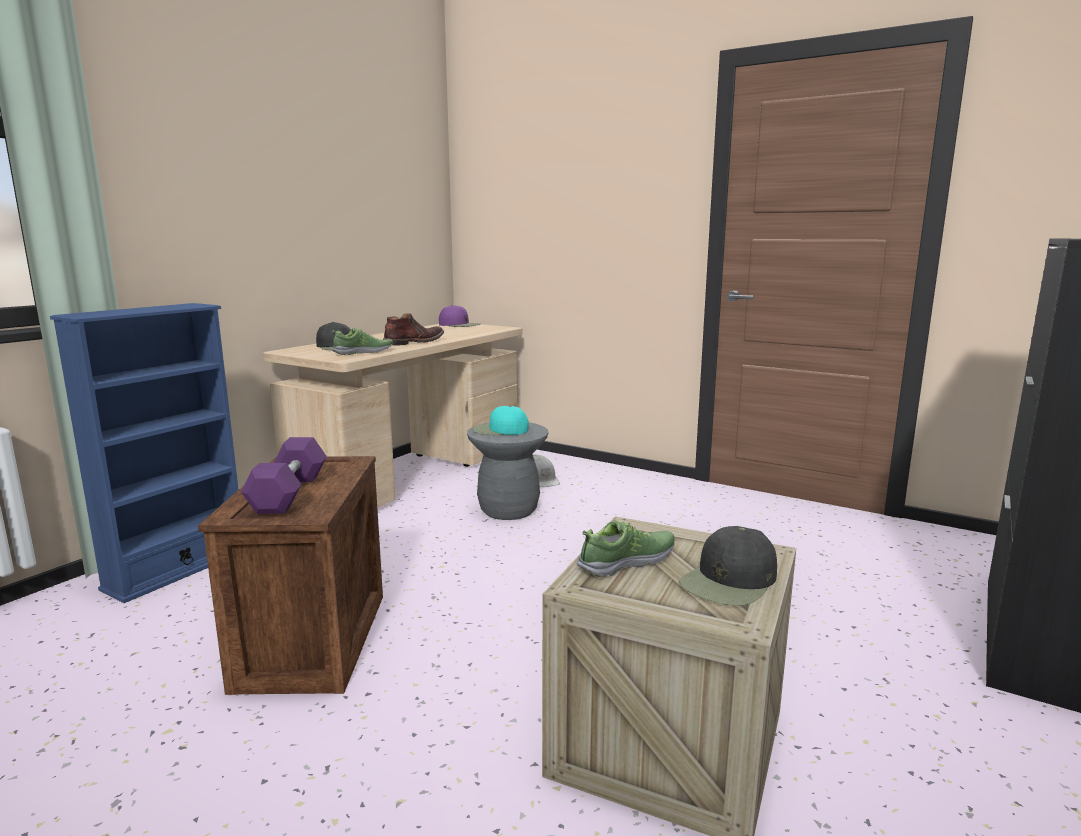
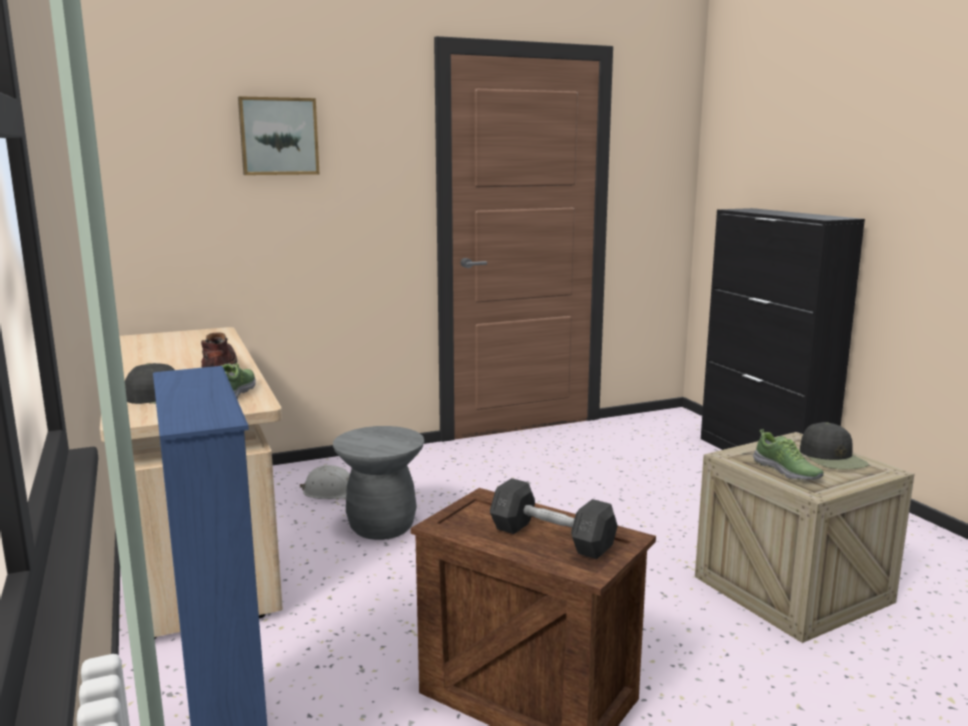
camera: 55 degrees left, 0 degrees up
(289, 493) = (551, 538): purple dumbbell -> grey dumbbell
(459, 325) = (147, 338): purple cap -> none
(500, 430) = (372, 442): turquoise cap -> none
(571, 167) = (278, 136): none -> picture
(627, 562) = (787, 471): shoe -> shoe turned 150 degrees clockwise

